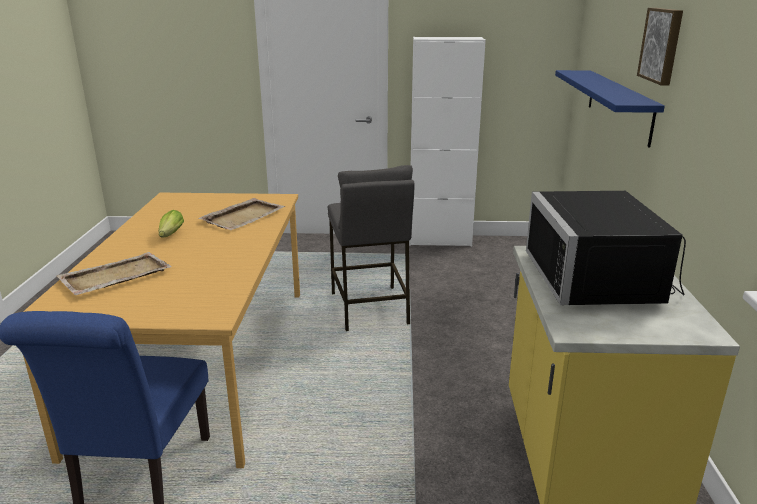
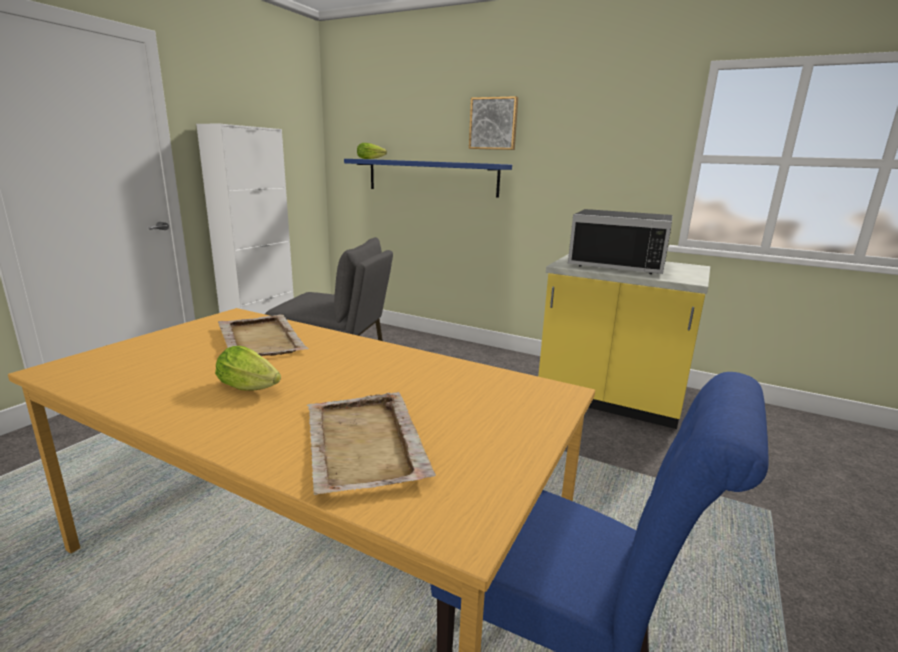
camera: 65 degrees left, 5 degrees down
(584, 73) = (372, 159): none -> lettuce

